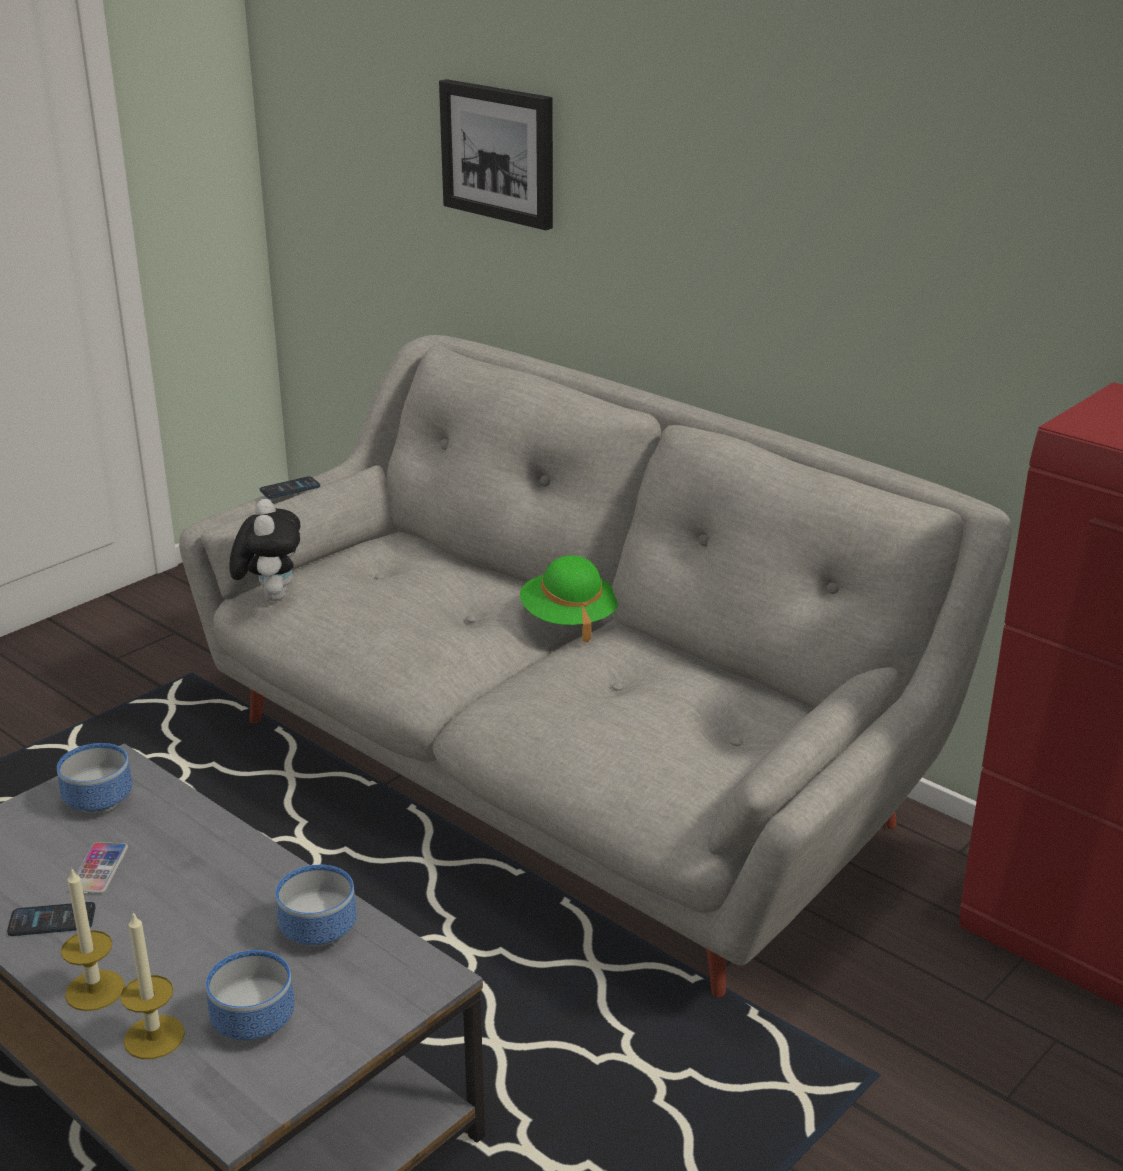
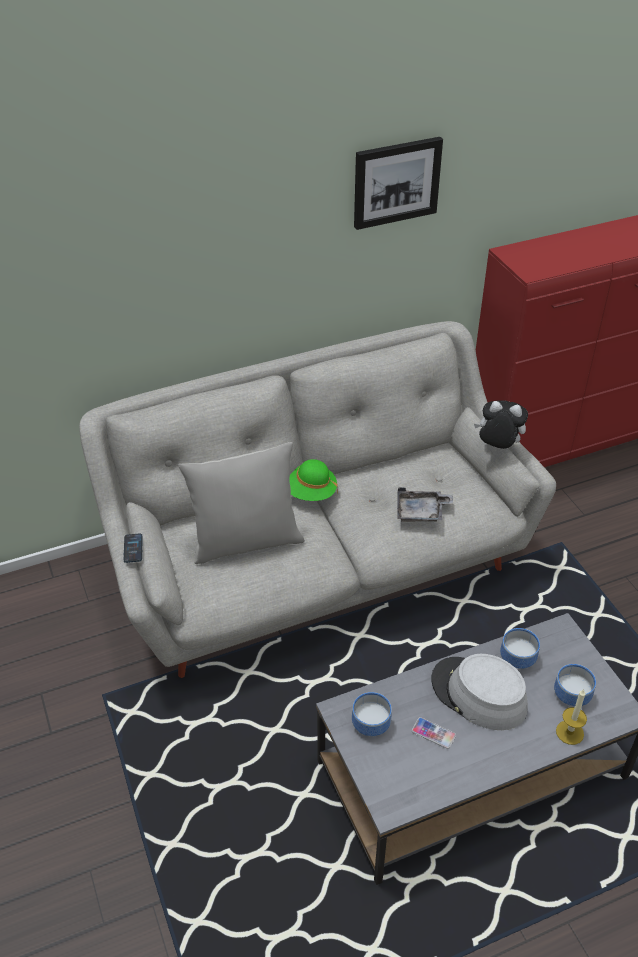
camera: 65 degrees left, 15 degrees up
(52, 920) = (469, 759): phone -> none
(94, 990) = (529, 749): candle -> none
(207, 901) = (478, 694): none -> grey hat
(270, 596) = (206, 600): plush toy -> plush toy (497, 447)
(407, 592) = (246, 542): none -> grey pillow
(499, 153) = (106, 287): picture -> picture (396, 182)
(598, 722) = (421, 512): none -> grey tray

